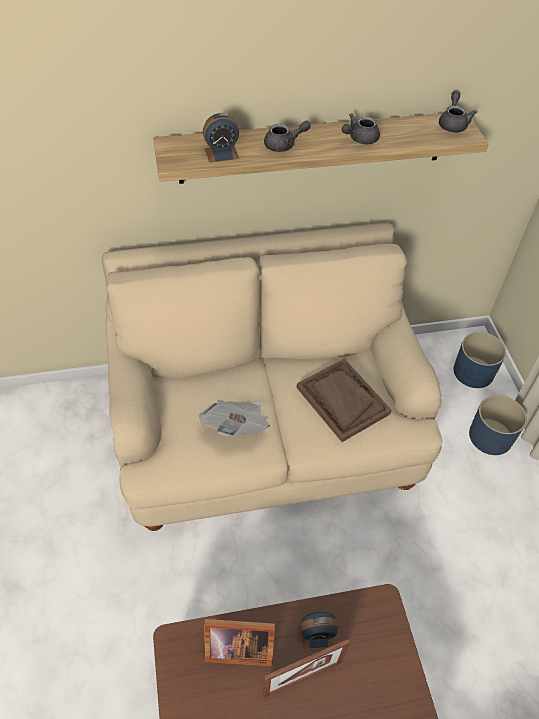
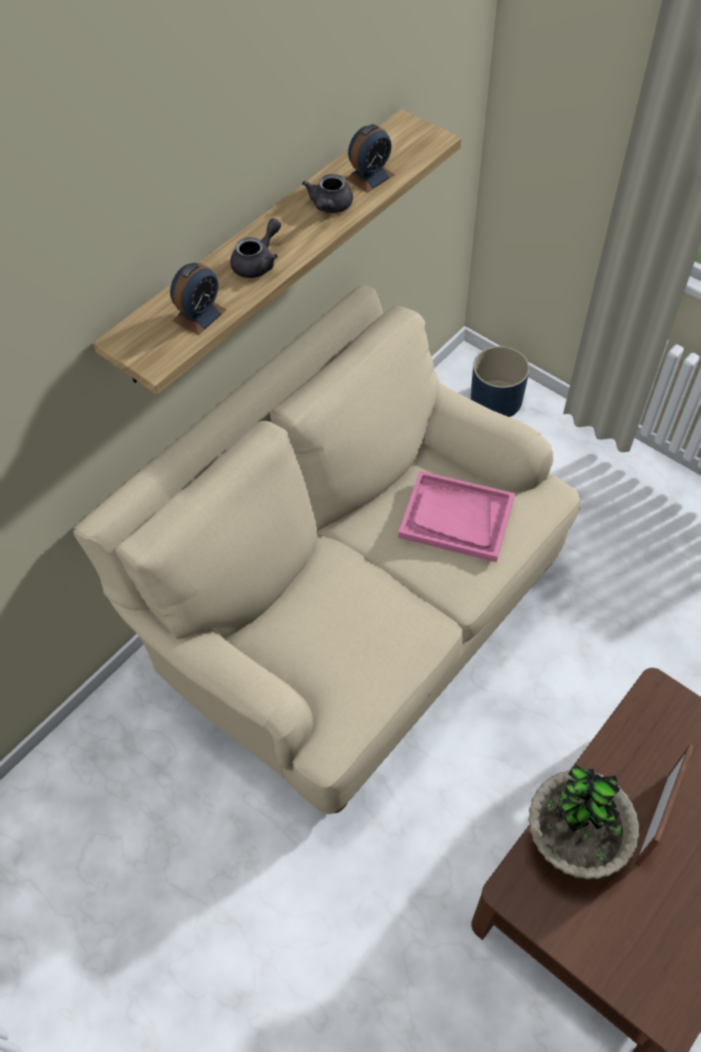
camera: 35 degrees left, 5 degrees up
(237, 427) = (380, 624): newspaper -> none
(237, 646) = (572, 842): picture frame -> potted plant
(317, 634) = (629, 769): alarm clock -> alarm clock (370, 176)
(342, 400) = (456, 518): brown tray -> pink tray
(453, 123) = (403, 132): grey teapot -> none
(490, 436) = (567, 457): blue planter -> none

